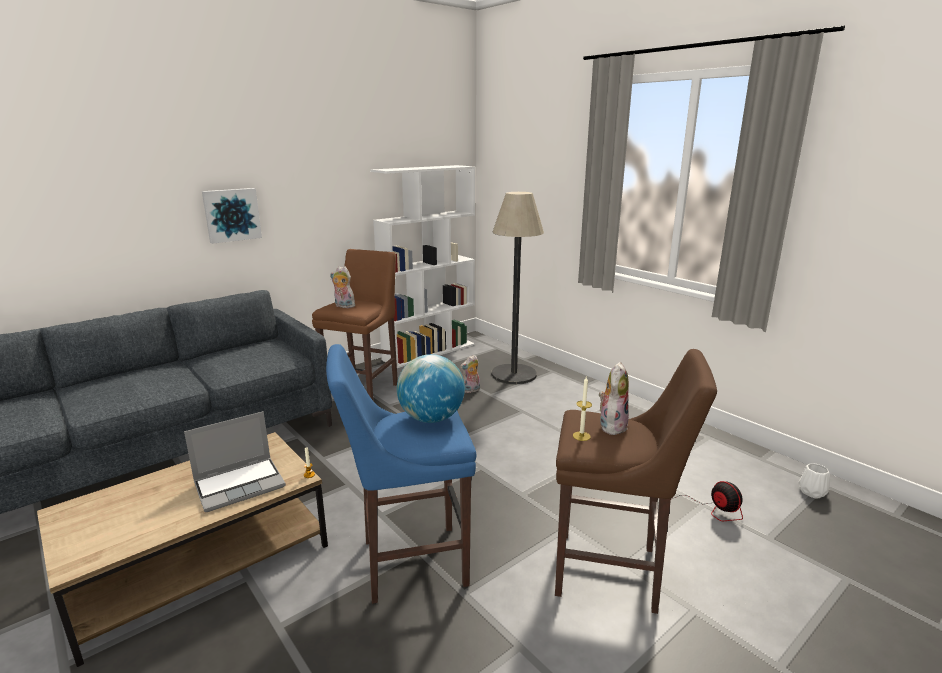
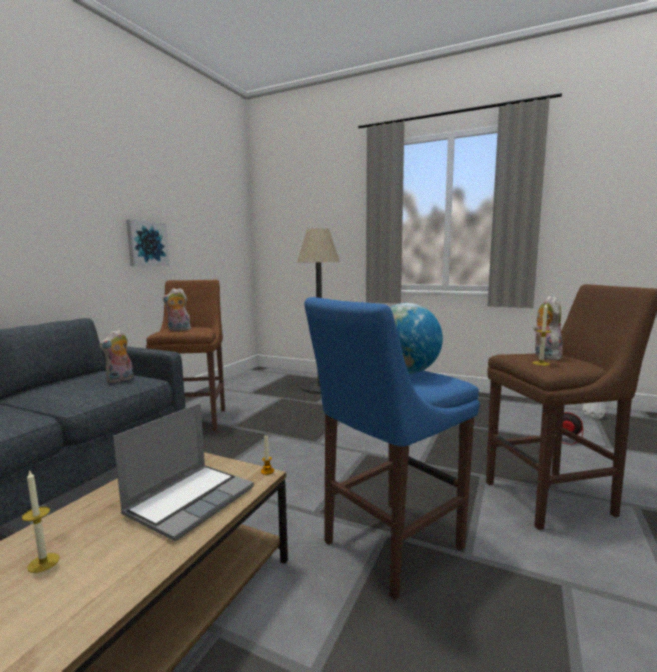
camera: 25 degrees left, 10 degrees down
(137, 502) = (43, 562): none -> candle
(231, 215) = (43, 236): picture -> picture (146, 244)
(429, 352) = (232, 384): white bookcase -> none
(471, 390) = (297, 403): plush toy -> plush toy (120, 380)

